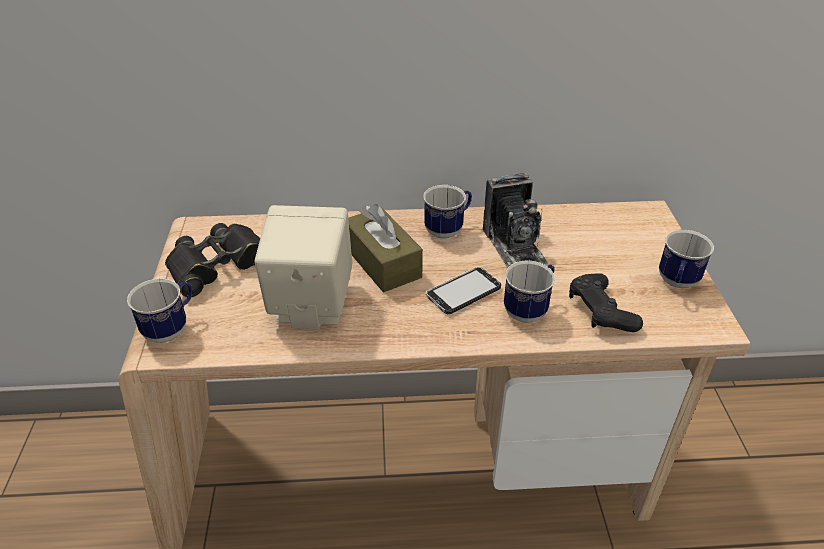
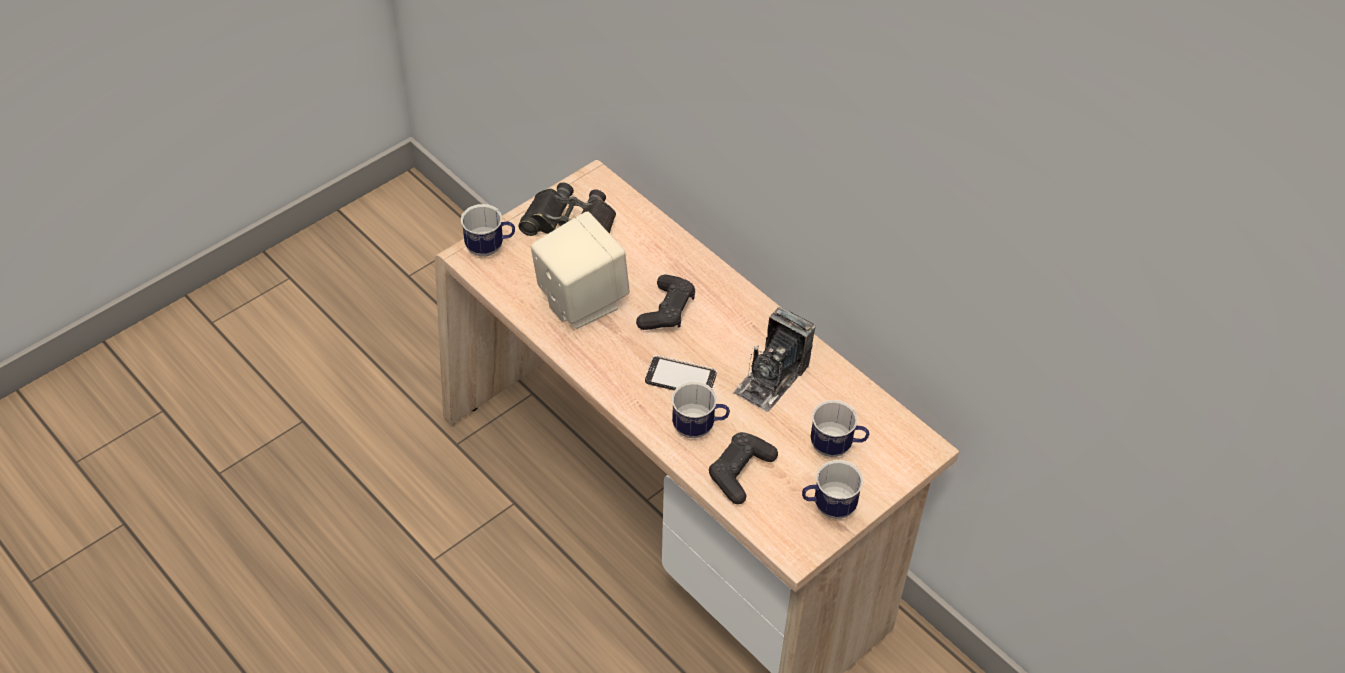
camera: 50 degrees right, 10 degrees up
(382, 262) = (667, 311): brown tissue box -> black game controller
(448, 229) = (750, 325): mug -> mug (837, 447)

